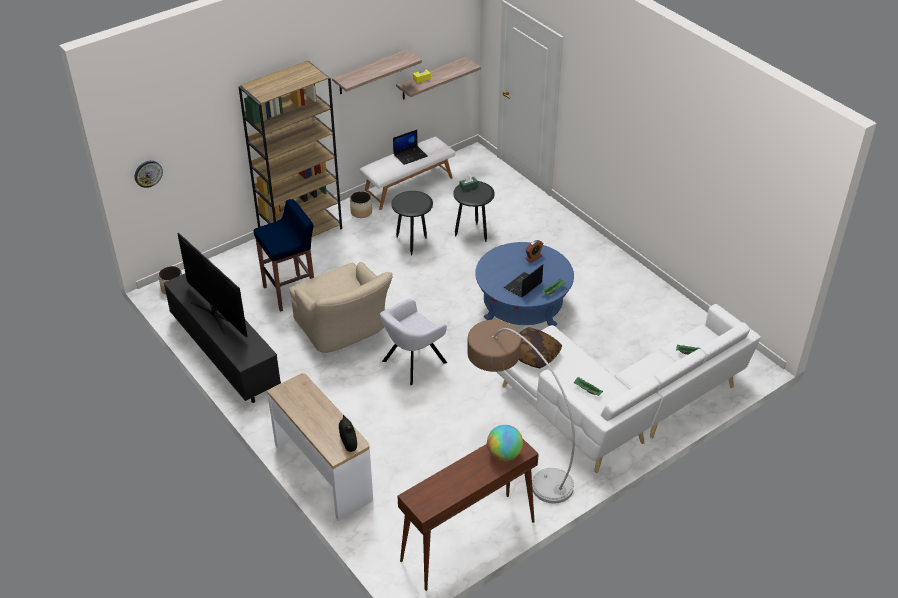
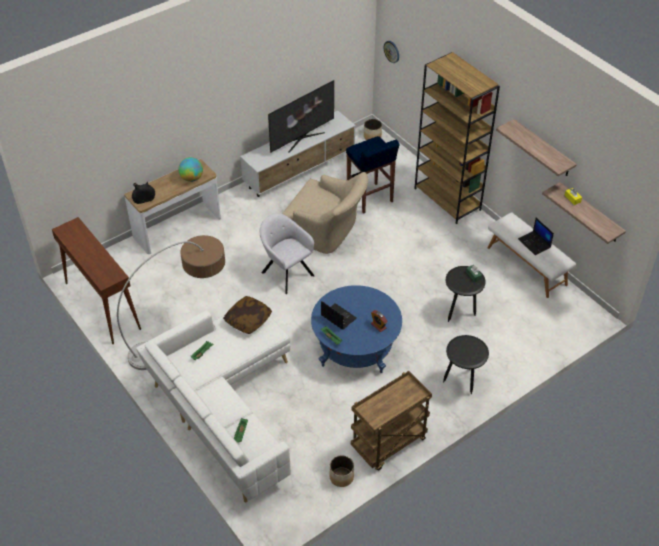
camera: 90 degrees right, 5 degrees up
(225, 353) = (300, 170): black tv stand -> white tv stand
(344, 329) = (327, 231): beige armchair -> beige armchair turned 120 degrees counterclockwise
(361, 212) = (481, 235): planter -> planter (341, 476)
(413, 243) = (440, 270): black side table -> black side table (462, 383)
(504, 454) = (103, 271): globe -> globe (191, 178)
(644, 287) = (388, 444): none -> brown cart

